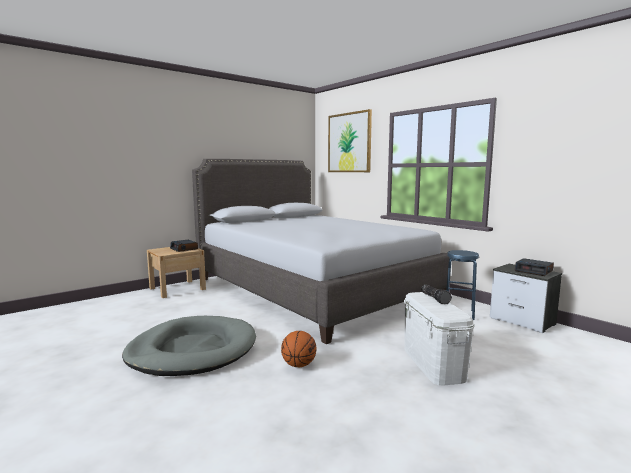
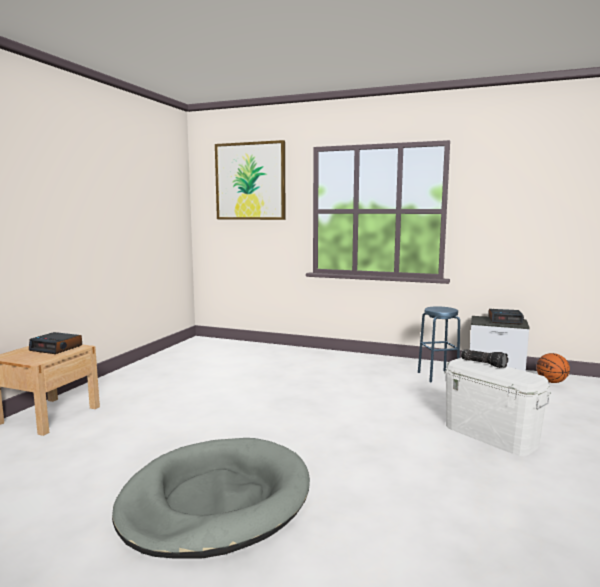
camera: 30 degrees left, 0 degrees up
(299, 365) = (375, 477): basketball -> basketball (551, 382)
(312, 289) = (251, 377): grey bed -> none

